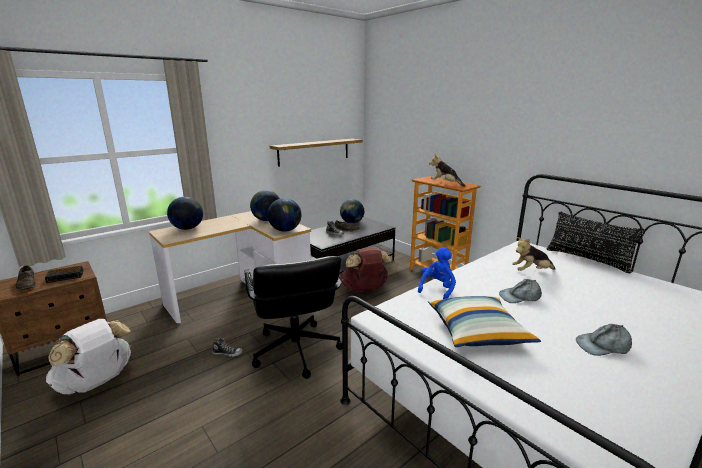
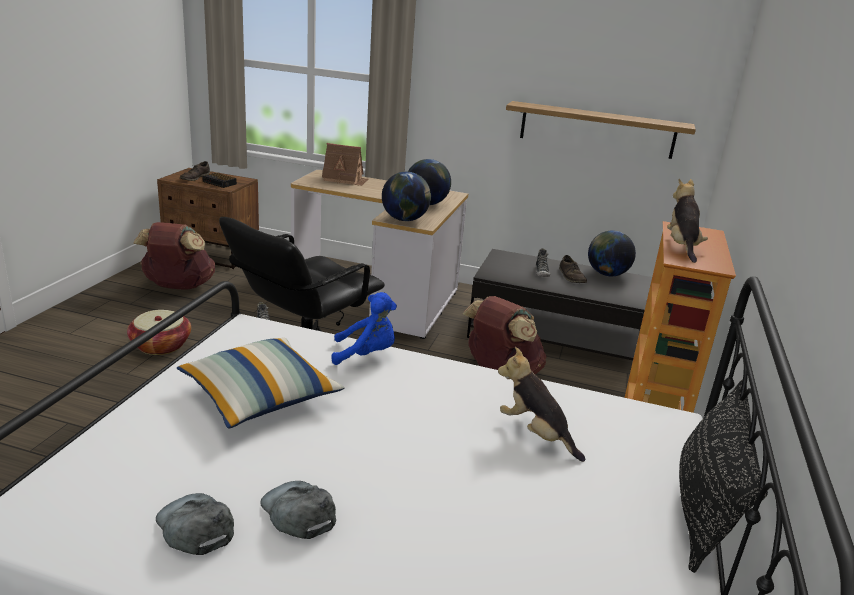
camera: 55 degrees right, 5 degrees up
(97, 382) = (178, 287): white backpack -> brown backpack
(187, 228) = (345, 180): globe -> toy house
(192, 418) = (161, 345): none -> basket
(520, 296) = (410, 426): grey cap -> grey cap (195, 527)

